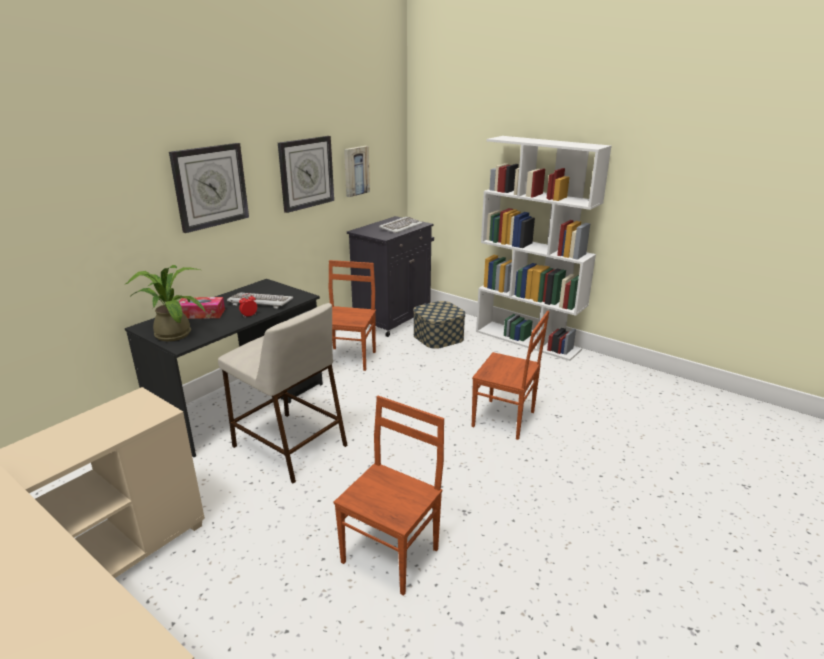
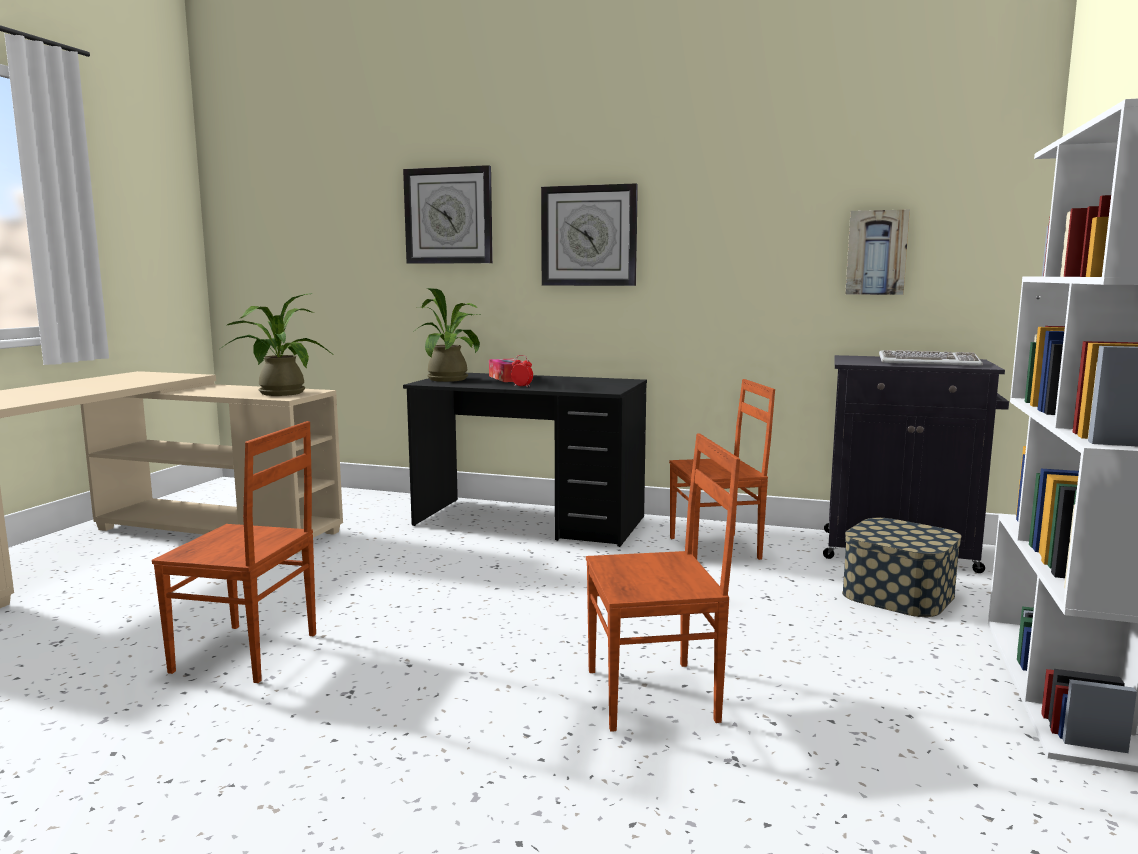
camera: 70 degrees right, 15 degrees down
(123, 416) = (278, 393): none -> potted plant
(260, 302) = (566, 384): keyboard -> none
(288, 445) = (460, 558): beige stool -> none
(306, 173) = (756, 241): wall clock -> wall clock (449, 216)
(504, 420) = (654, 696): brown chair -> brown chair turned 105 degrees counterclockwise

